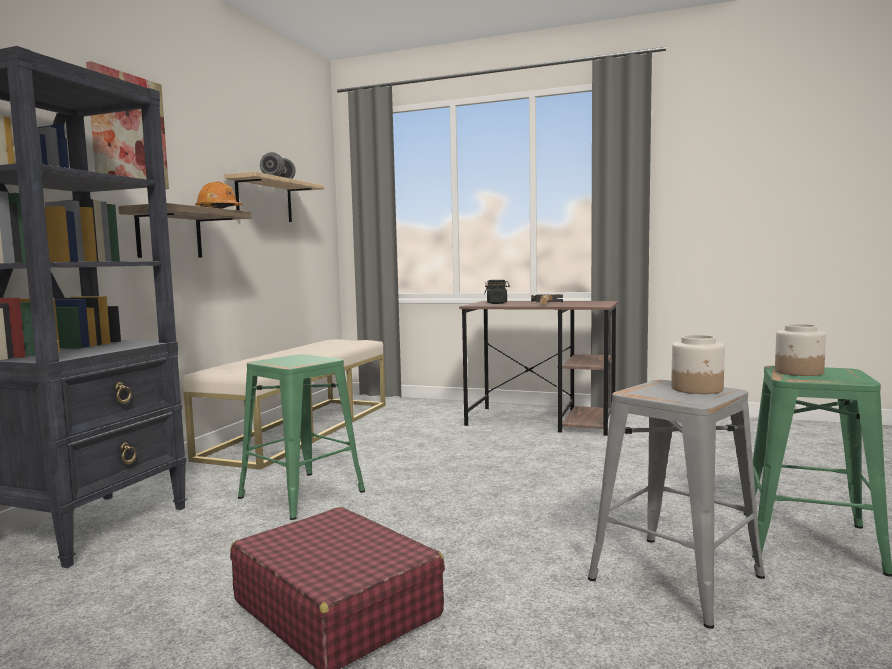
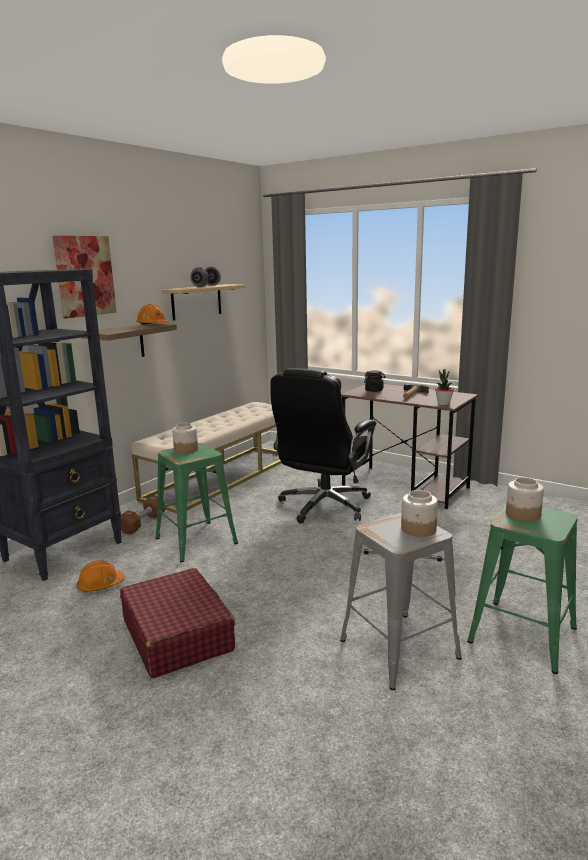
camera: 15 degrees right, 10 degrees up
(172, 562) = (100, 585): none -> orange hard hat
(210, 484) = (143, 523): none -> brown dumbbell
(288, 359) = (186, 449): none -> jar
(456, 445) = (324, 506): none -> black office chair
(592, 305) = (443, 404): none -> potted plant

